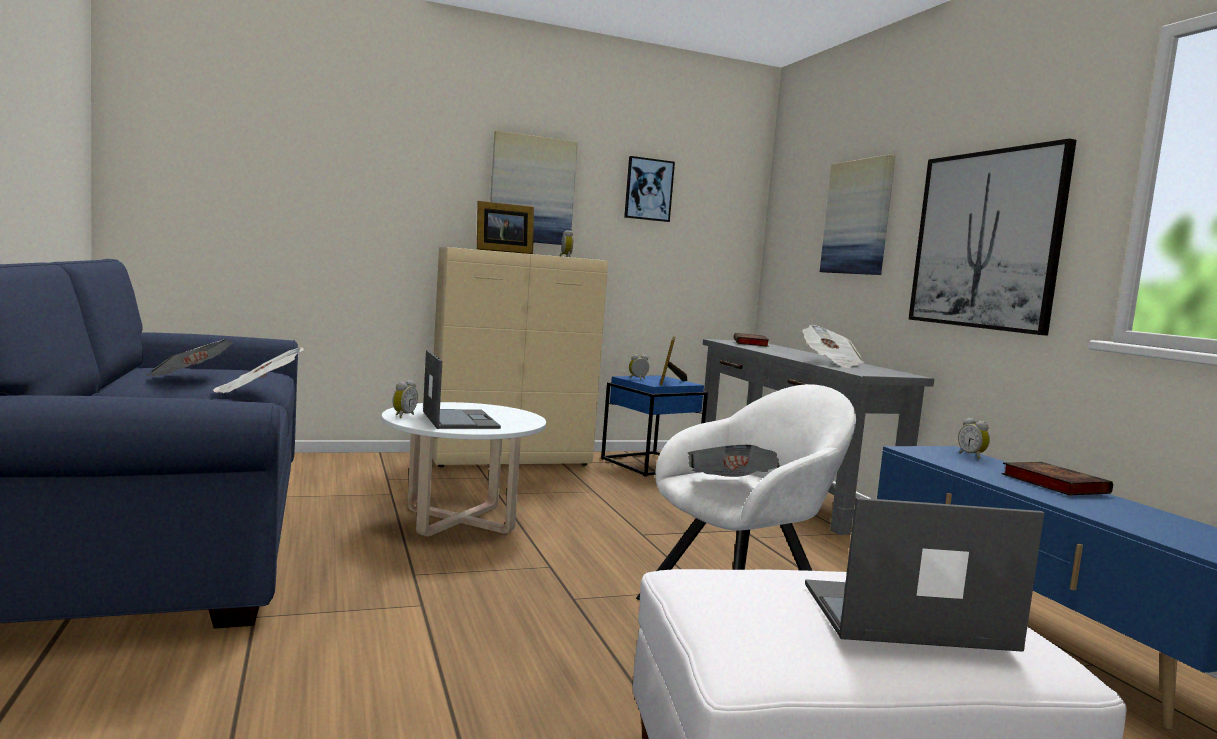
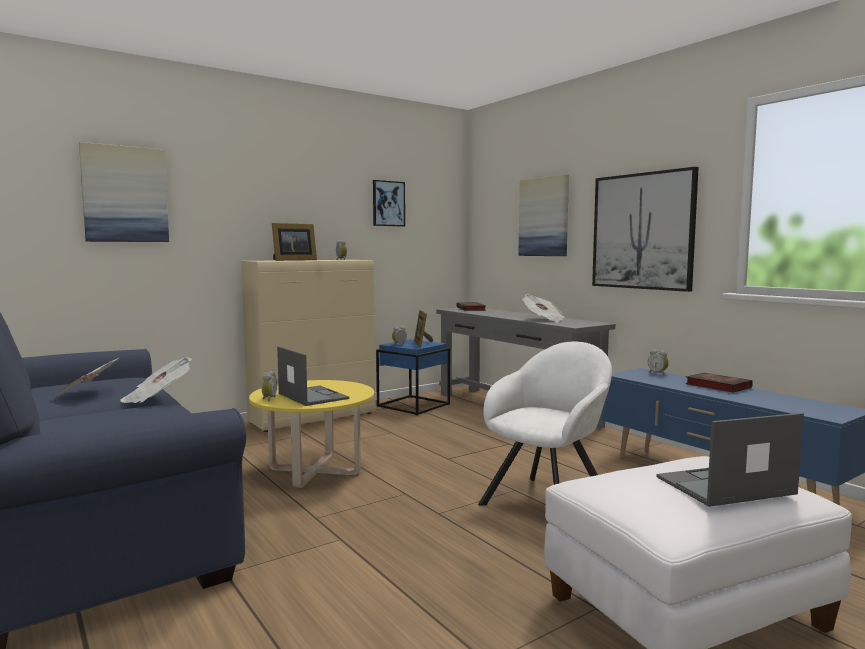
camera: 15 degrees left, 0 degrees up
(459, 520) = (314, 471): white coffee table -> yellow coffee table
(532, 190) = (306, 210): picture -> picture (125, 194)
(730, 487) = (541, 419): newspaper -> none

